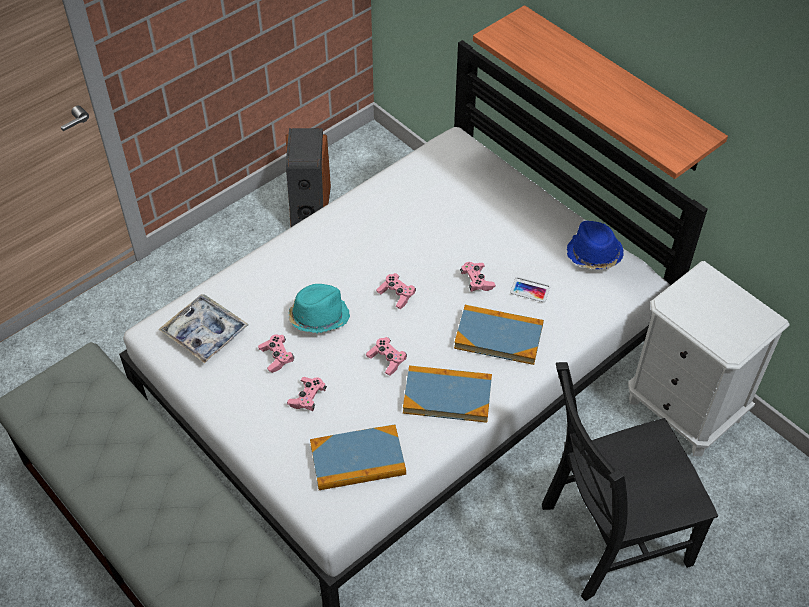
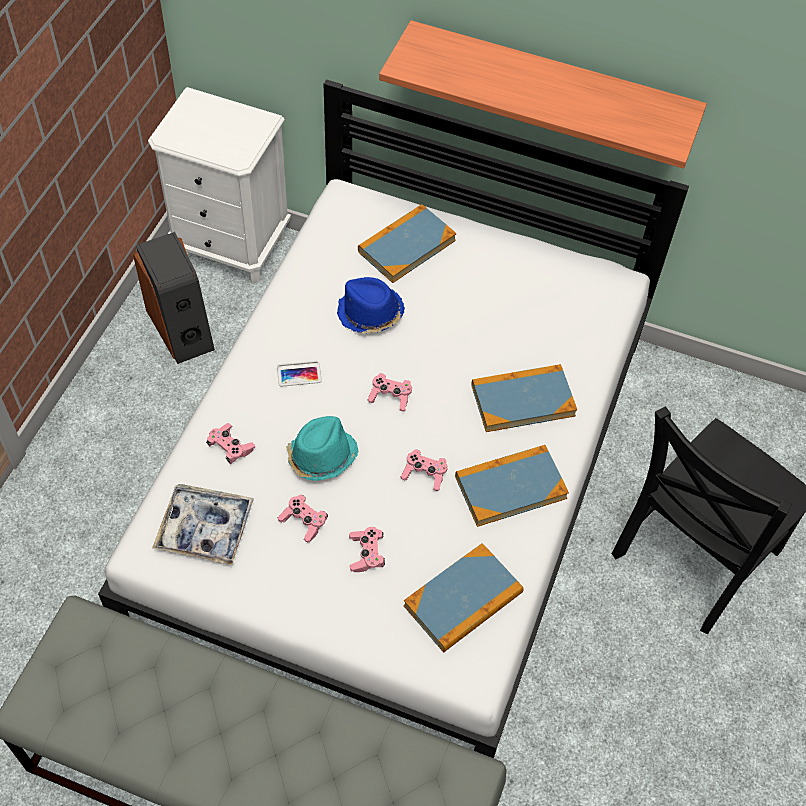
camera: 30 degrees left, 5 degrees up
(477, 281) = (464, 348): pink game controller -> pink game controller (230, 447)
(480, 192) = (406, 246): none -> book
(530, 290) = (524, 336): phone -> phone (299, 374)
(593, 254) = (561, 272): blue hat -> blue hat (369, 314)
(684, 409) = (686, 396): white nightstand -> white nightstand (230, 245)

